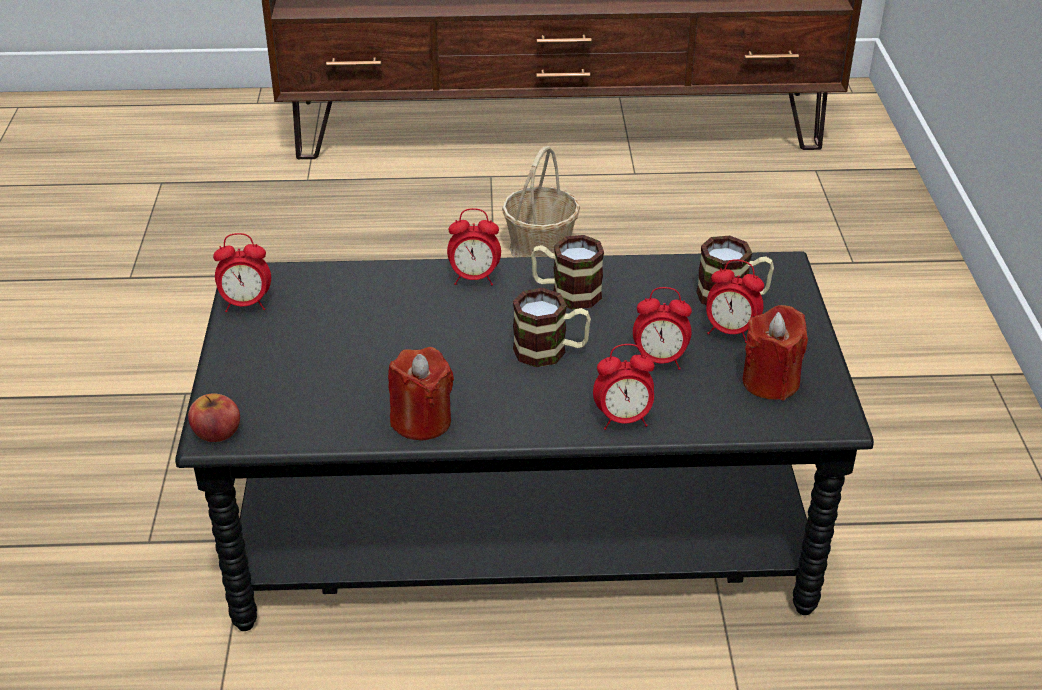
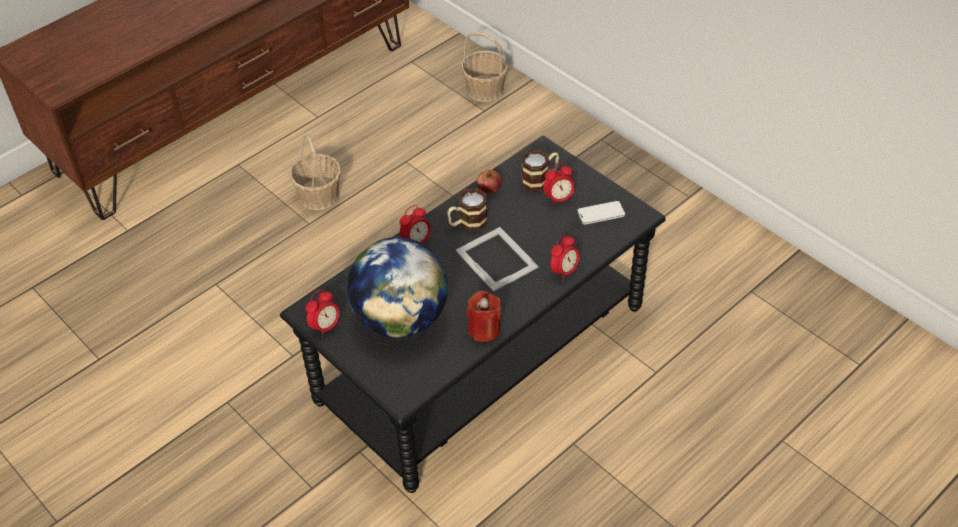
camera: 40 degrees left, 10 degrees up
(216, 431) = (401, 396): apple -> apple (489, 188)
(339, 347) = (401, 319): none -> globe
(551, 351) = (496, 258): mug -> picture frame
(659, 360) = (546, 232): alarm clock -> none
(770, 382) = (600, 214): red candle -> phone
(881, 241) = (485, 89): none -> basket

